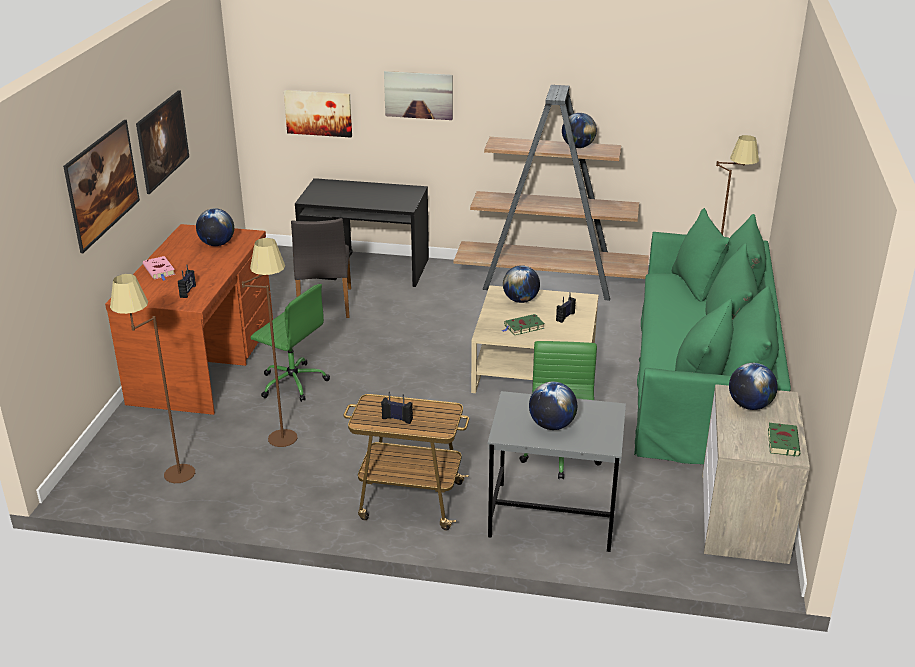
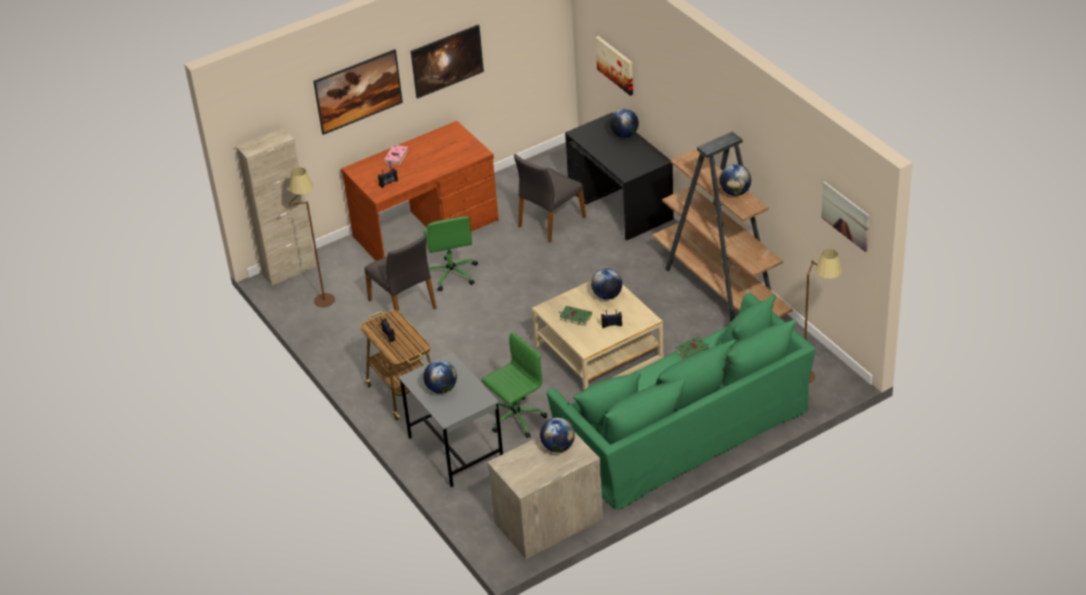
camera: 50 degrees right, 10 degrees up
(89, 470) = (289, 270): none -> beige cabinet
(217, 244) = (452, 151): globe -> globe (624, 134)
(282, 430) = (404, 304): brown floor lamp -> grey chair
(418, 95) = (668, 88): picture -> picture (845, 216)
(782, 441) = (534, 477): green book -> green book (692, 349)

